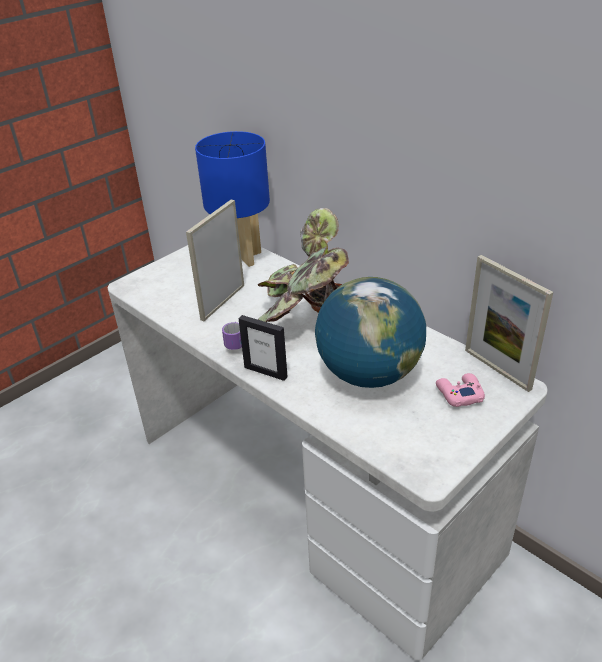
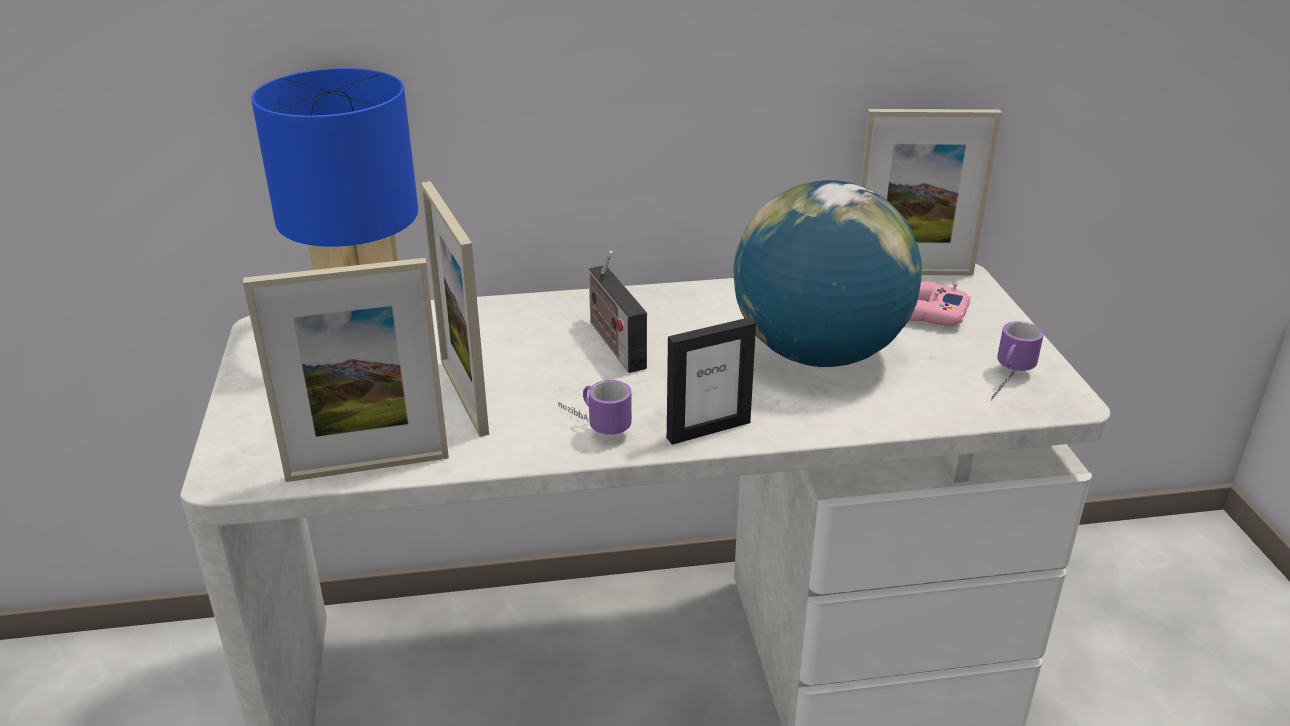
camera: 55 degrees left, 5 degrees down
(157, 308) = (368, 467): none -> picture frame
(305, 315) = (614, 342): potted plant -> radio
(420, 447) = (1006, 382): none -> mug

